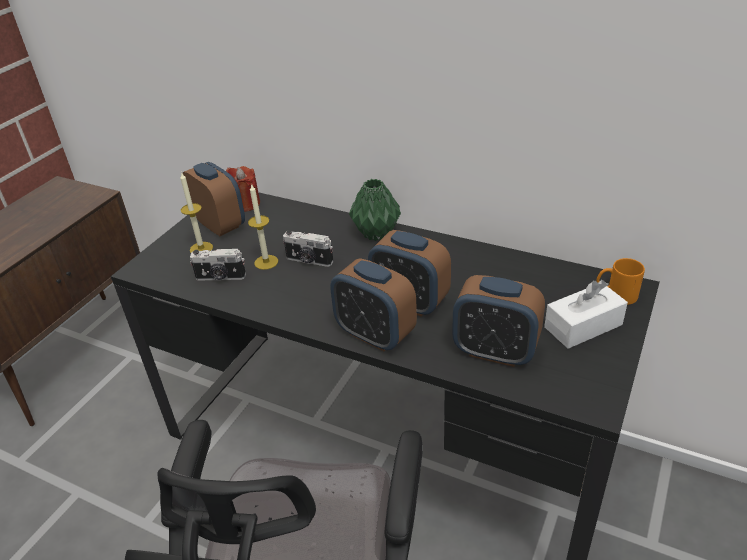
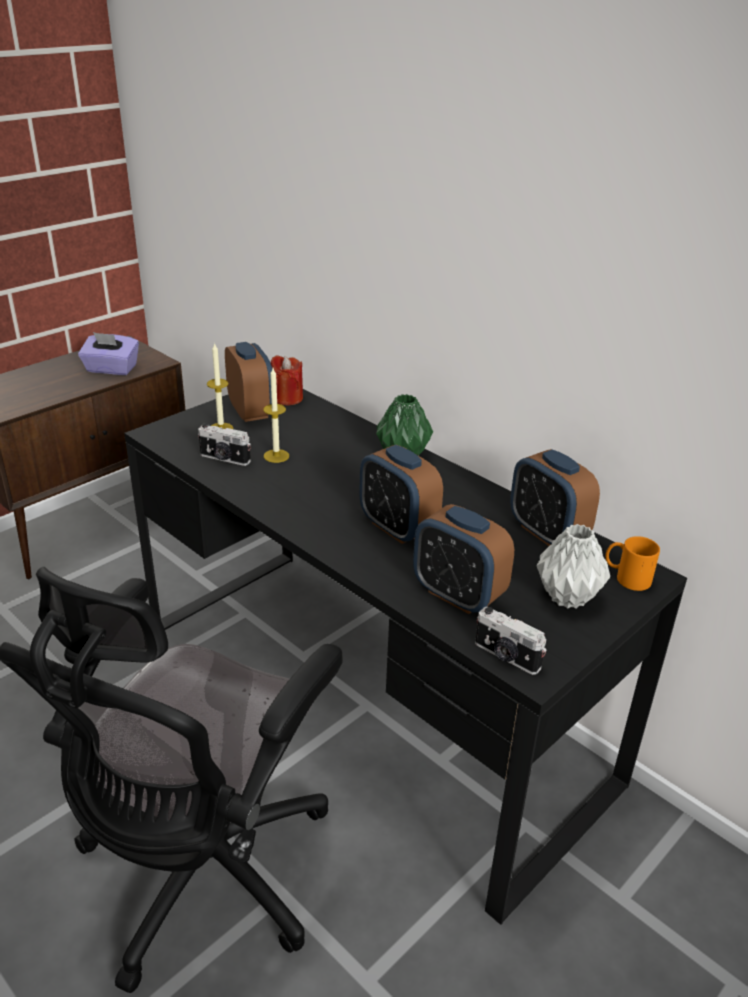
camera: 15 degrees right, 5 degrees down
(56, 213) = (111, 369): none -> purple tissue box
(309, 261) = (319, 465): camera -> camera (506, 657)
(375, 335) = (344, 547): alarm clock -> alarm clock (547, 532)
(583, 326) = (569, 597): white tissue box -> grey vase

